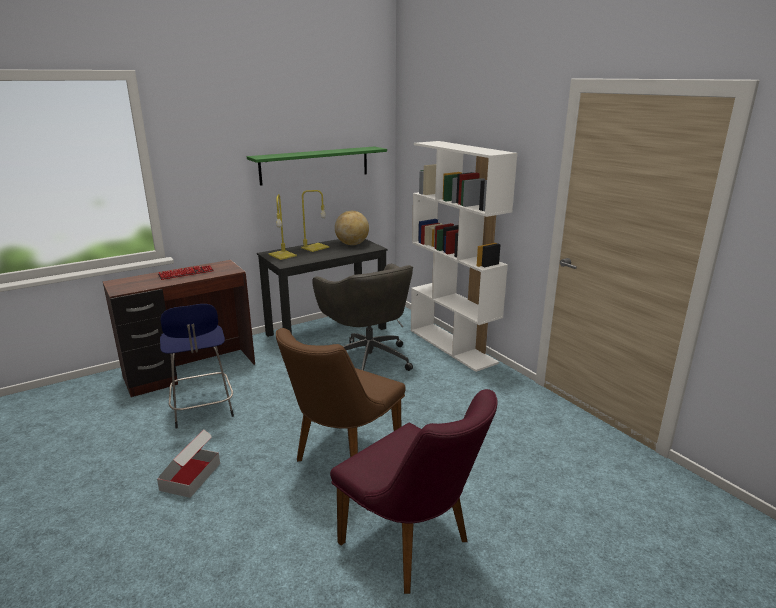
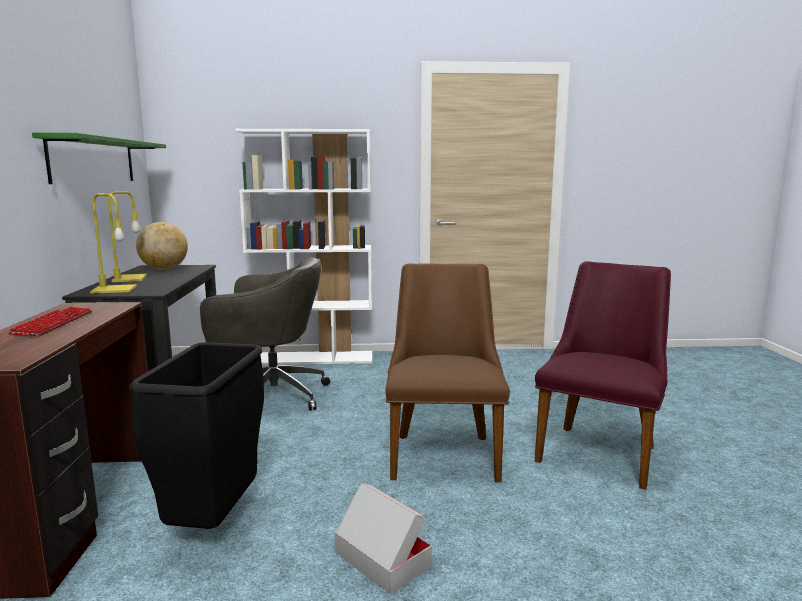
camera: 60 degrees left, 10 degrees down
(203, 409) = (215, 523): blue stool -> black trash can
(341, 458) = (444, 451): brown chair -> brown chair turned 150 degrees counterclockwise
(413, 546) = (601, 450): purple chair -> purple chair turned 45 degrees counterclockwise

